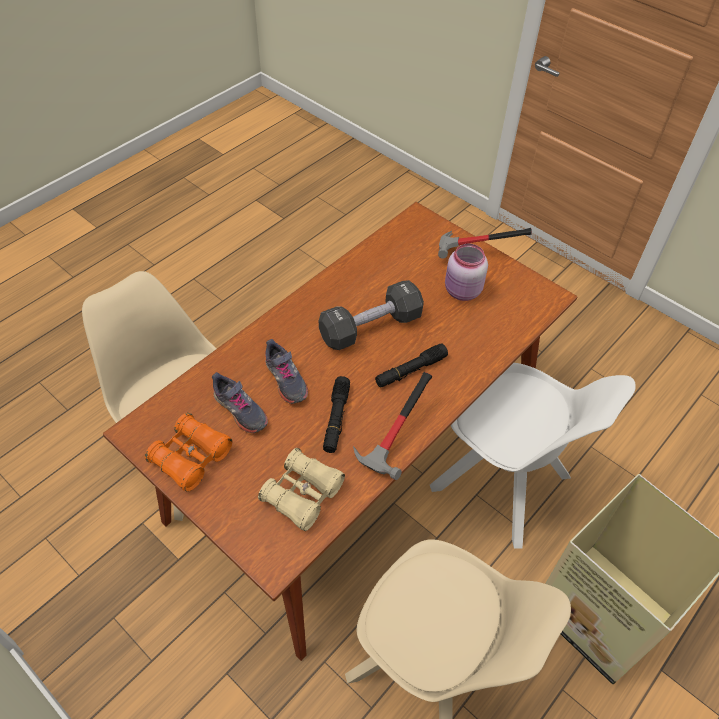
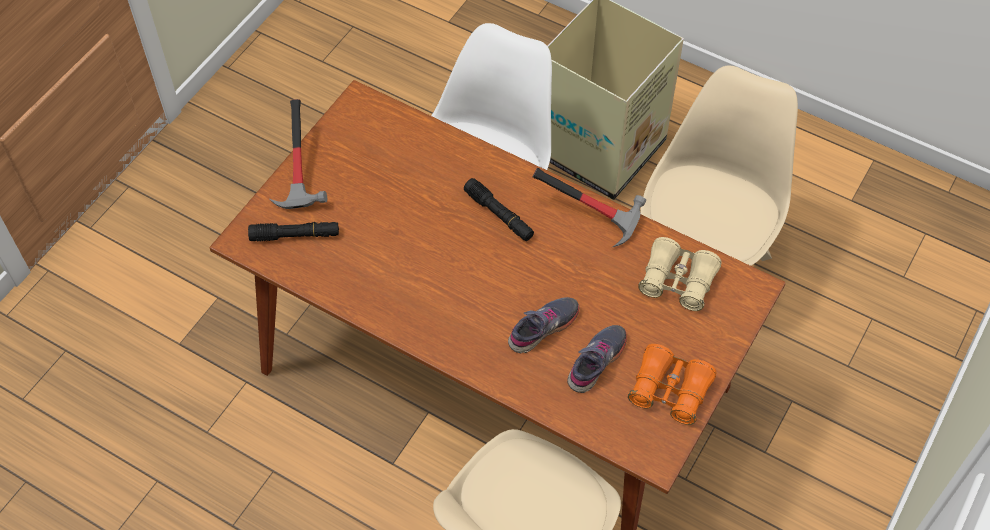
camera: 100 degrees left, 5 degrees up
(336, 418) = (581, 270): black flashlight -> black flashlight (295, 235)
(370, 327) = (446, 261): black dumbbell -> none
(462, 292) = (370, 181): pink jar -> none

